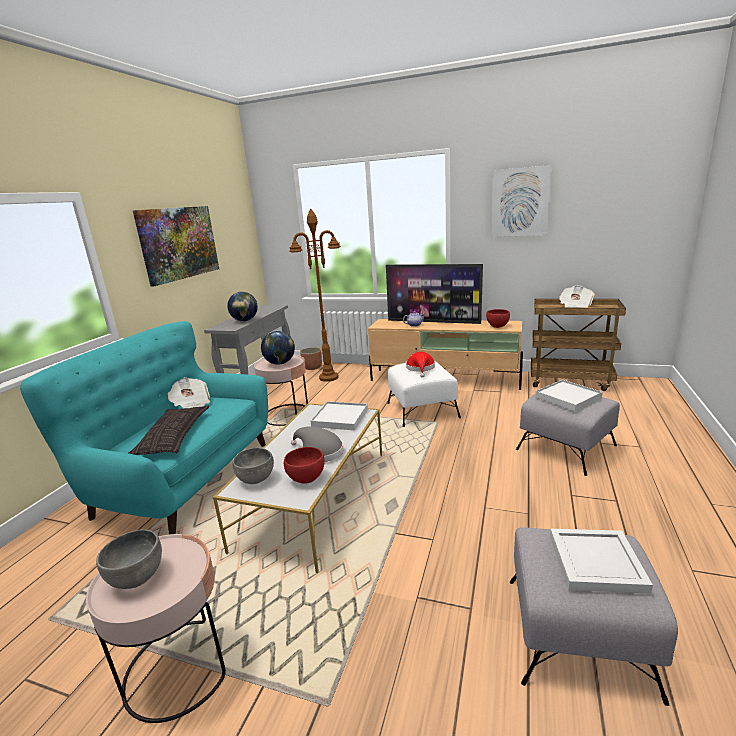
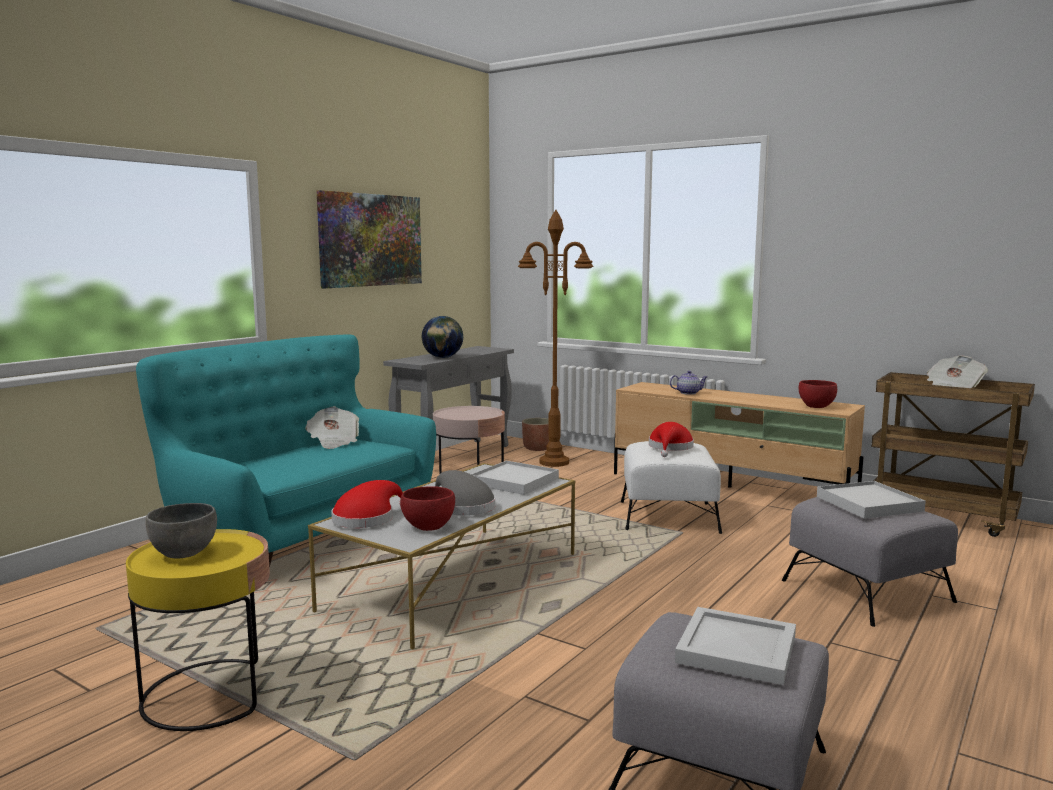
camera: 15 degrees right, 10 degrees down
(173, 436) = (294, 466): pillow -> none
(178, 667) = (209, 694): pink side table -> yellow side table
(255, 479) = (367, 518): grey bowl -> red hat
(280, 363) = (469, 414): globe -> none
(433, 322) = (721, 392): television -> none
(520, 202) = (872, 218): picture -> none

